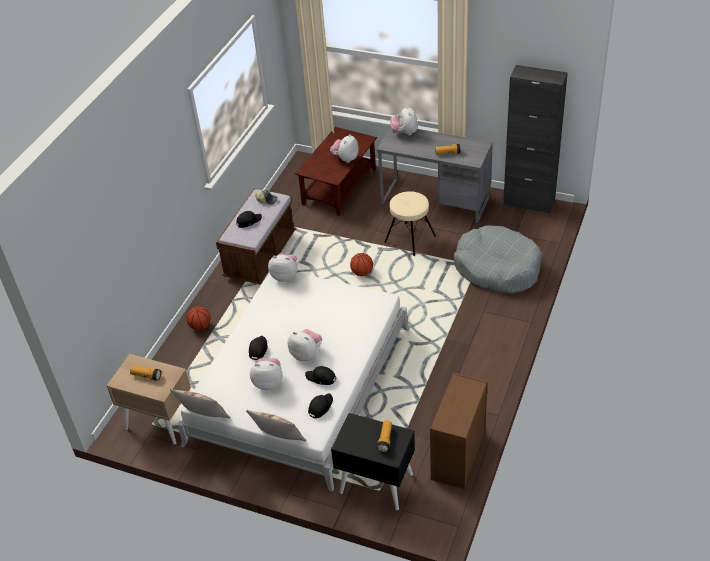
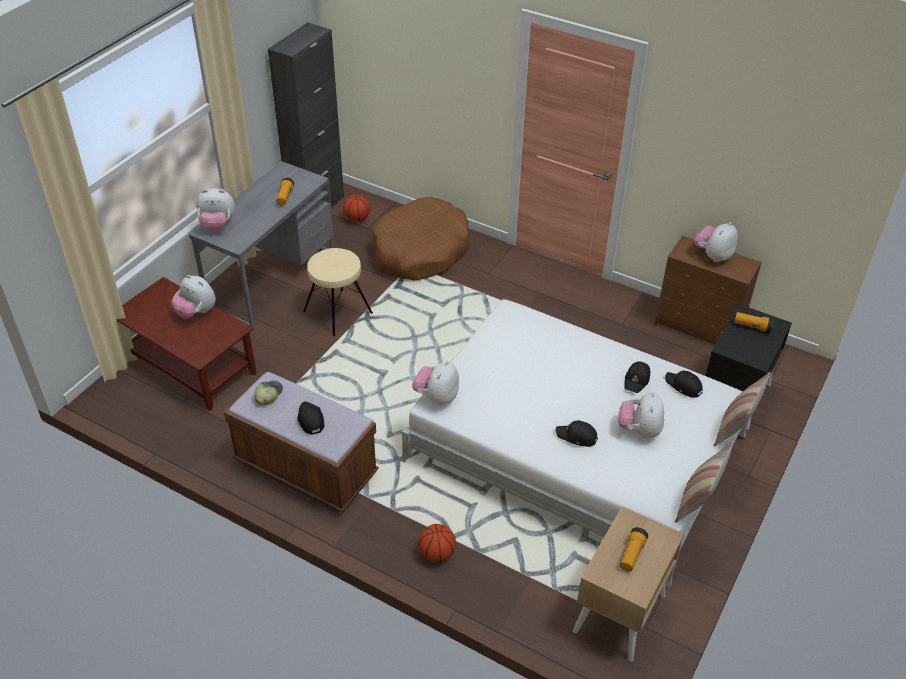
camera: 85 degrees left, 0 degrees up
(306, 354) = (594, 389): plush toy -> plush toy (713, 256)
(362, 273) = (385, 365): basketball -> basketball (357, 218)
(497, 268) = (420, 251): grey dog bed -> brown dog bed

